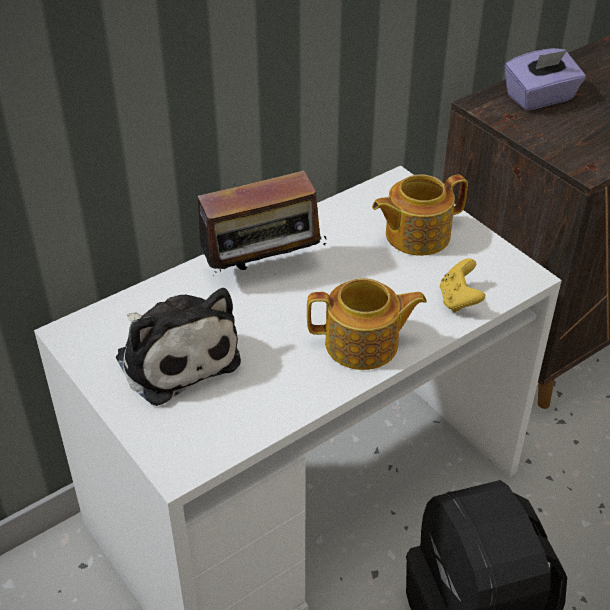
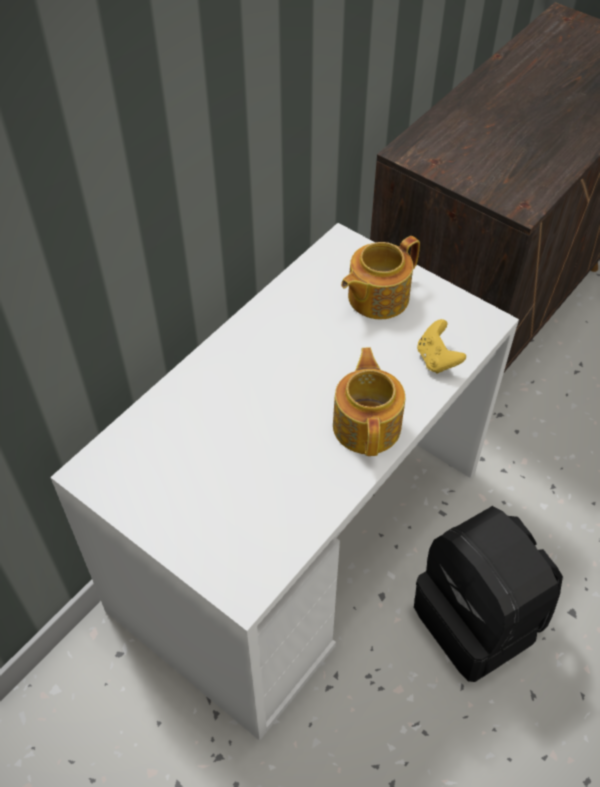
camera: 15 degrees left, 10 degrees up
(175, 356) = (199, 475): plush toy -> none
(263, 270) = (248, 364): radio -> none
(363, 344) = (367, 424): teapot -> teapot turned 75 degrees counterclockwise
(540, 98) = (456, 136): purple tissue box -> none

